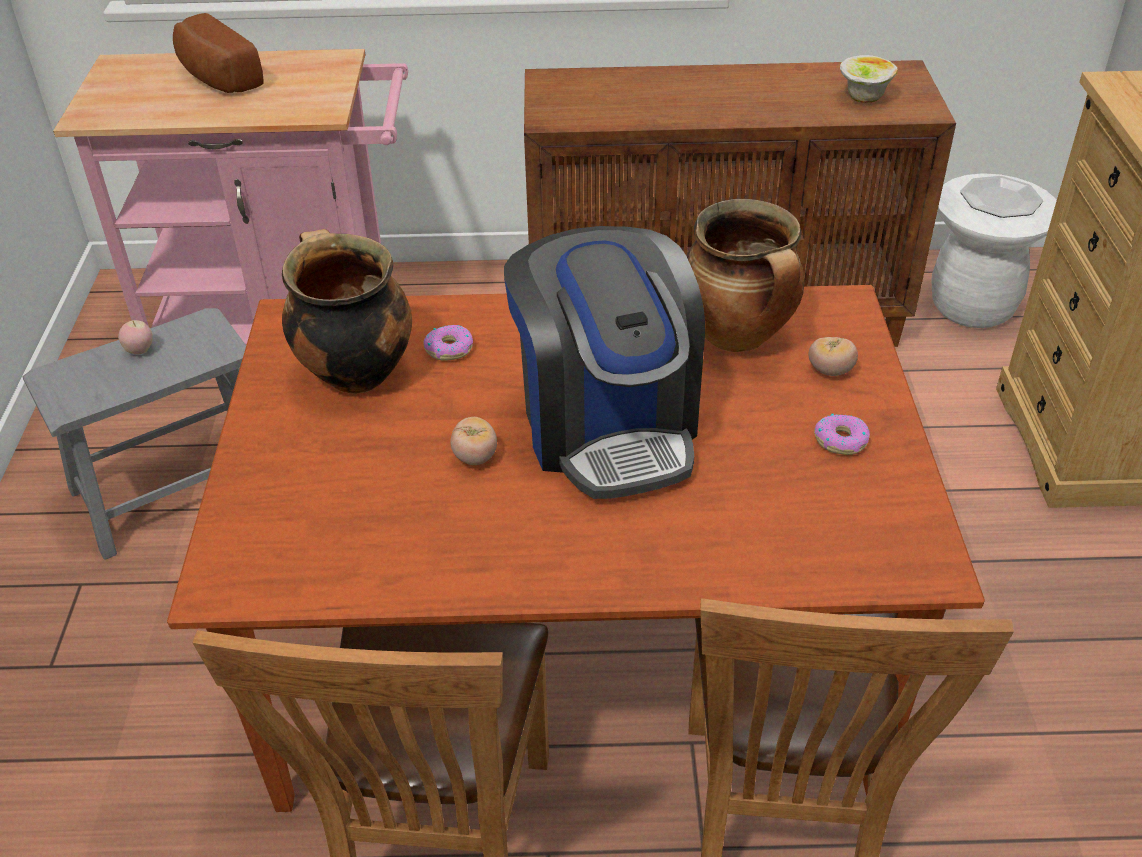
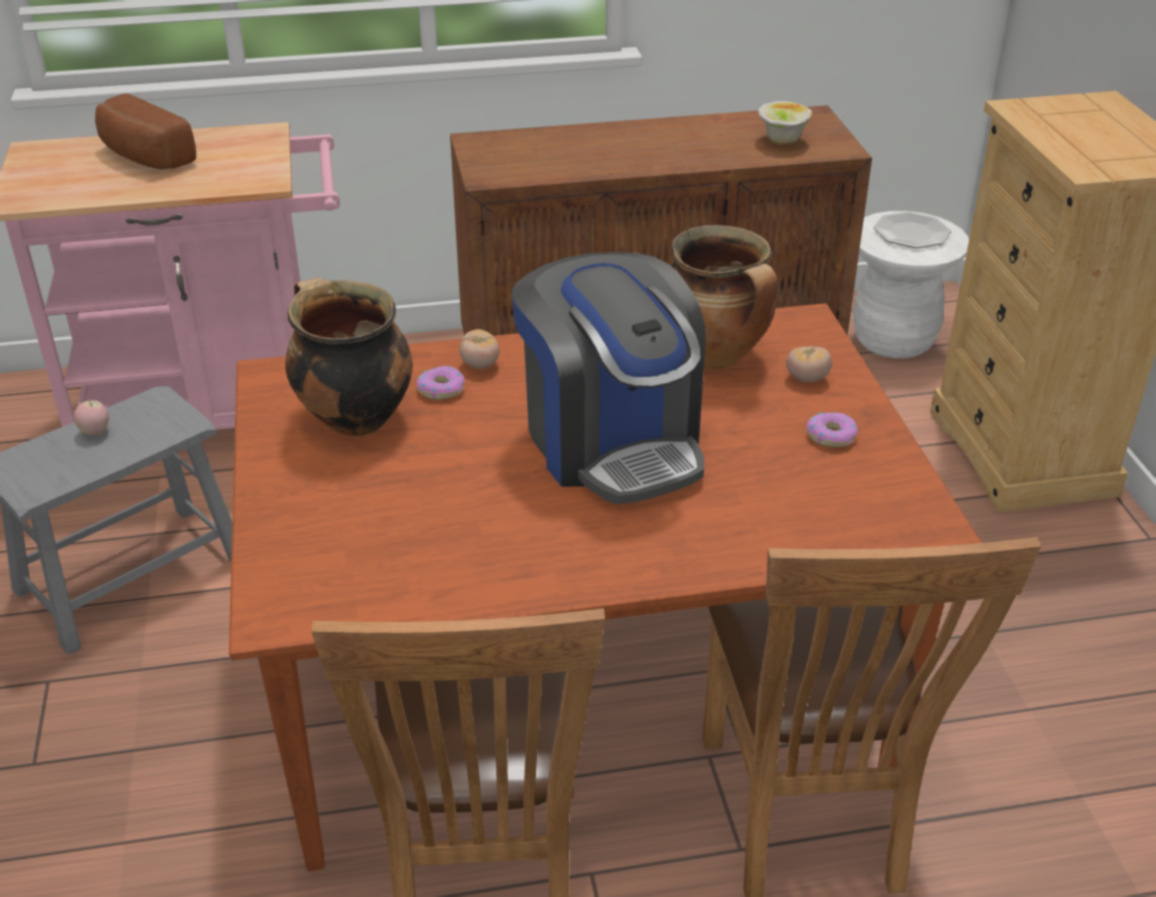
camera: 10 degrees left, 5 degrees down
(475, 457) = (493, 481): tomato -> tomato (480, 365)

